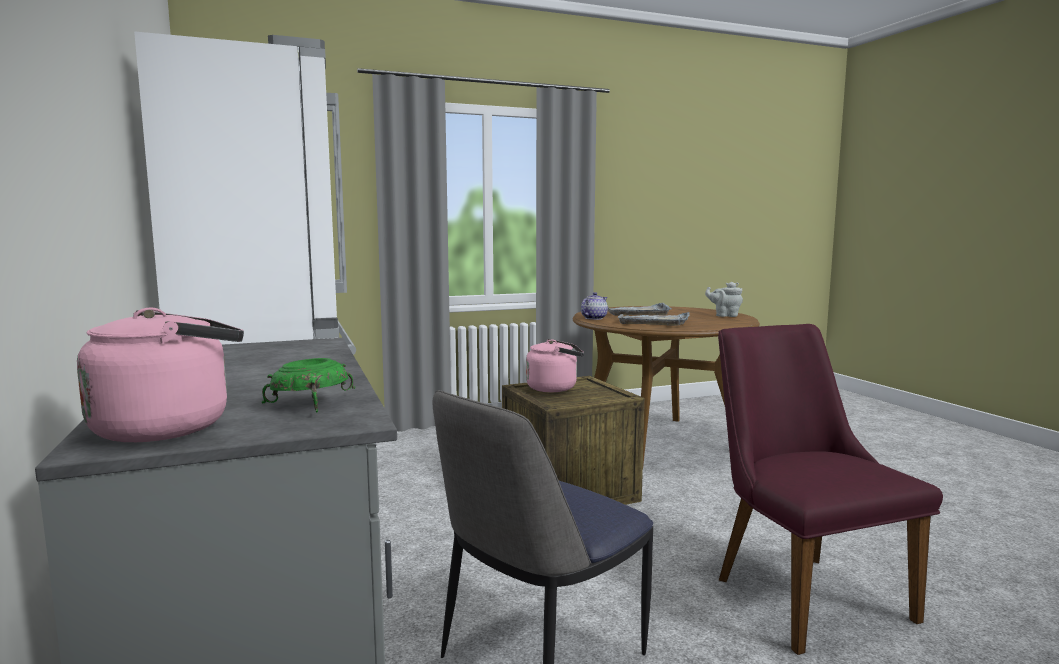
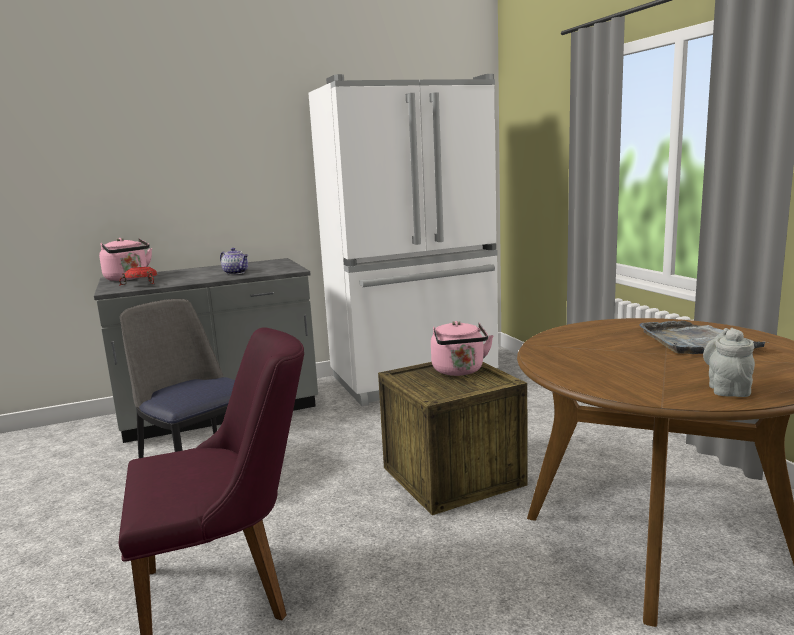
camera: 90 degrees right, 5 degrees up
(313, 404) = (142, 285): green bowl -> red bowl
(593, 318) = (605, 325): teapot -> teapot (236, 273)
(654, 321) = (597, 349): grey tray -> none

